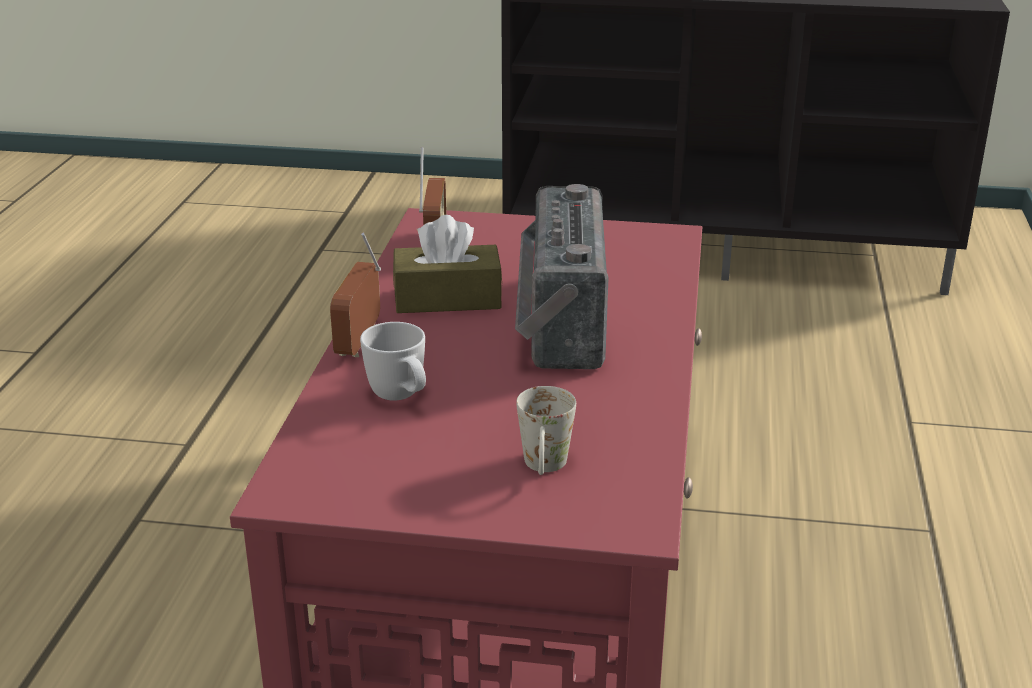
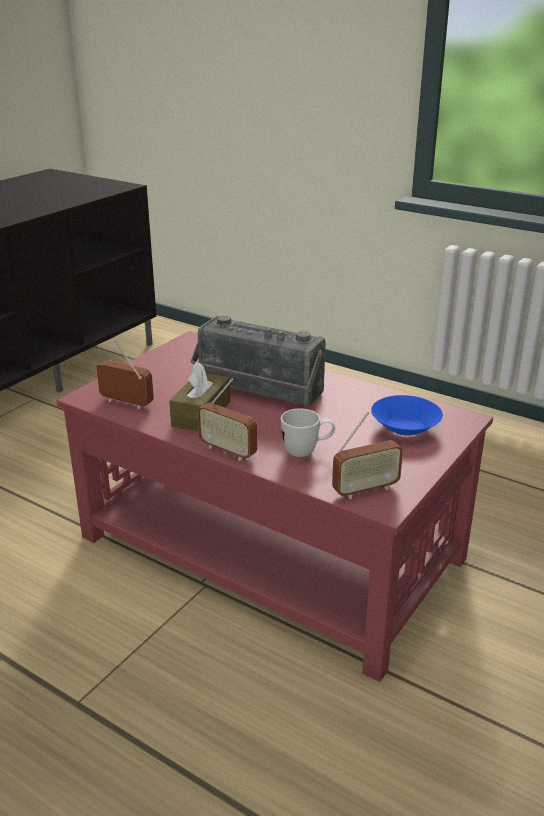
camera: 65 degrees left, 0 degrees up
(320, 468) = (365, 490): none -> radio
(545, 469) = (405, 428): white mug -> blue bowl

